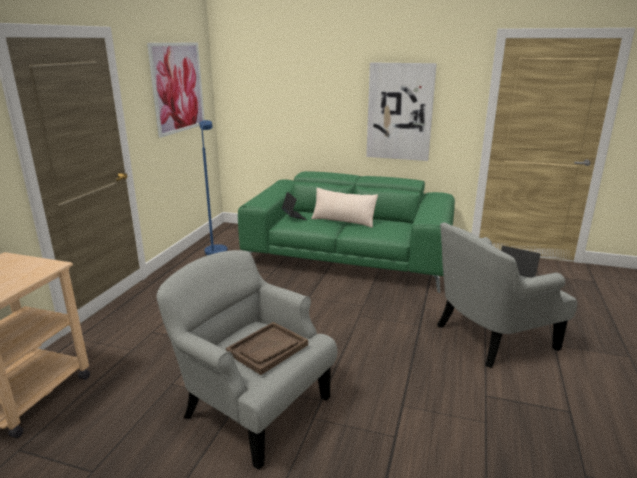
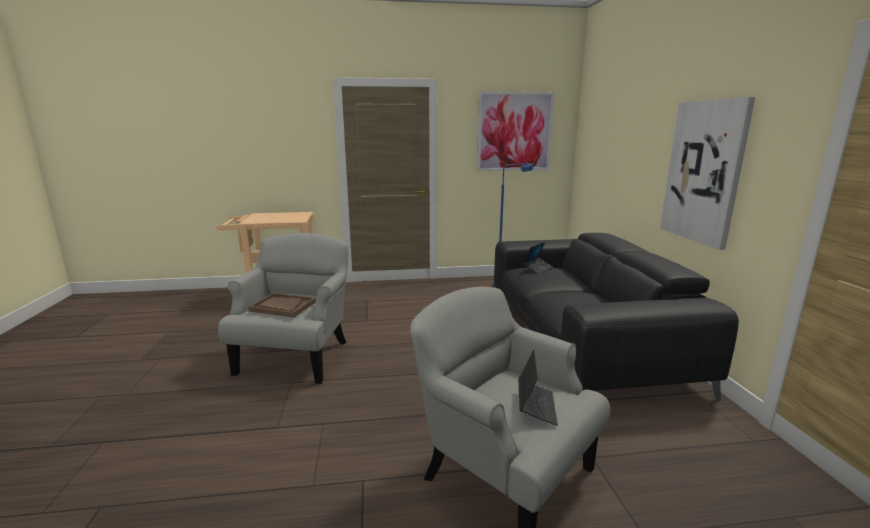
camera: 65 degrees right, 5 degrees down
(343, 221) = (565, 287): beige pillow -> none
(349, 257) = (582, 339): green sofa -> black sofa

